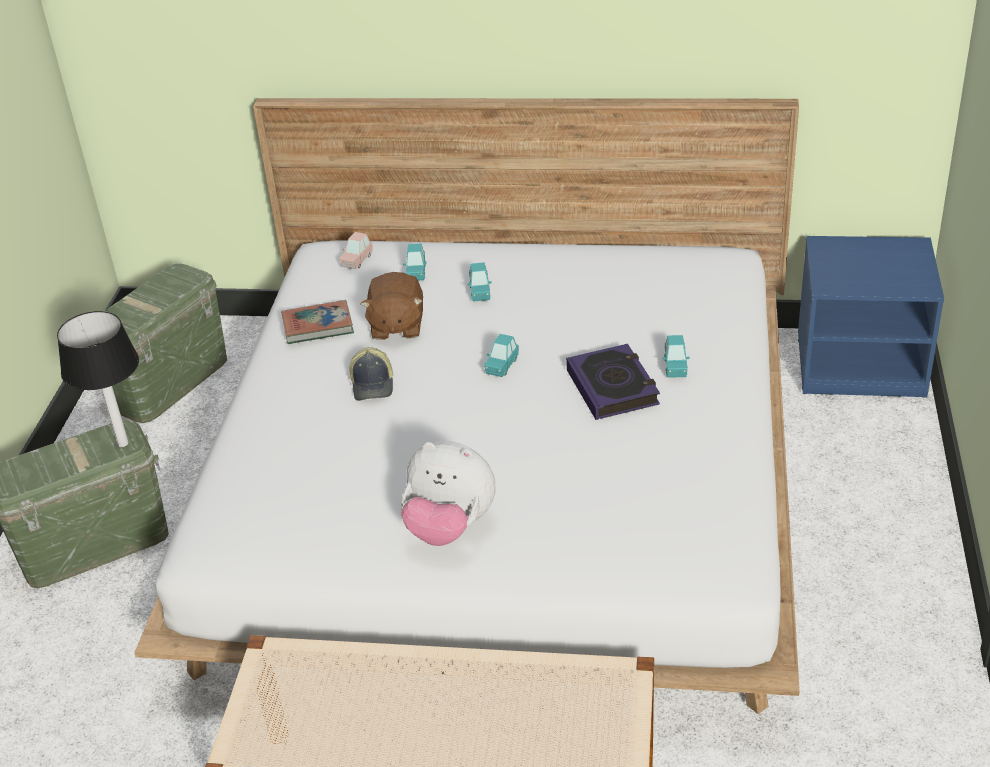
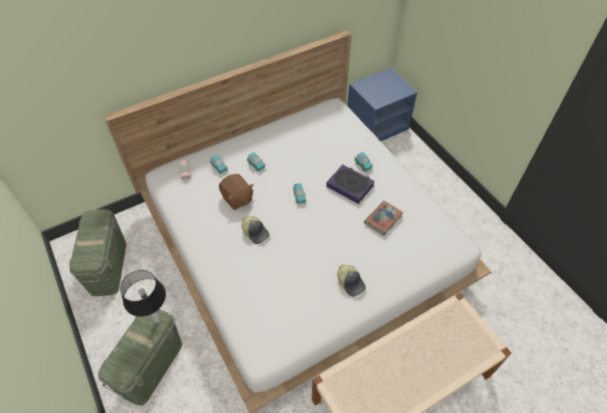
camera: 40 degrees left, 15 degrees up
(318, 326) = (201, 215): book -> book (383, 219)
(449, 527) = (351, 282): plush toy -> cap

